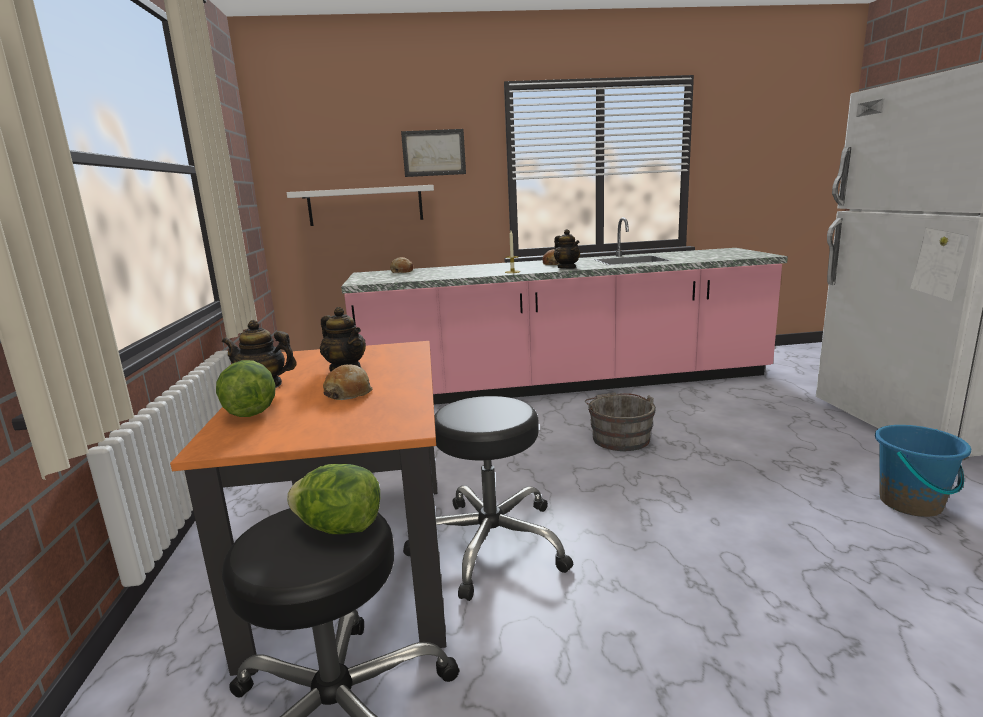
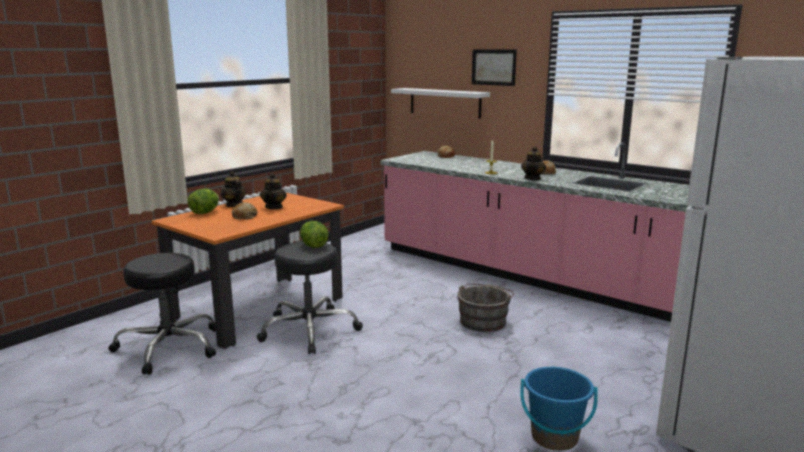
camera: 45 degrees right, 0 degrees up
(340, 528) = (169, 263): lettuce -> lettuce (313, 246)

